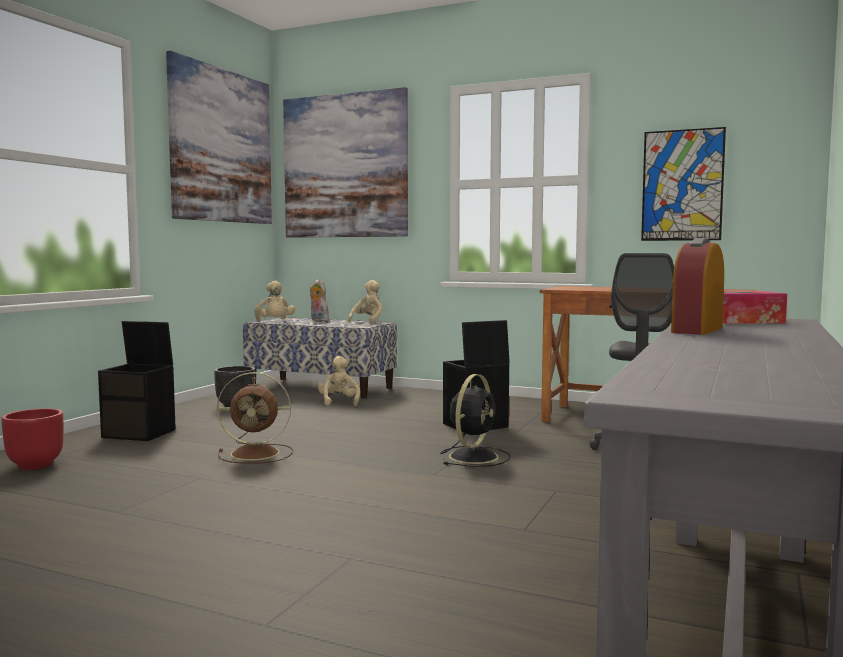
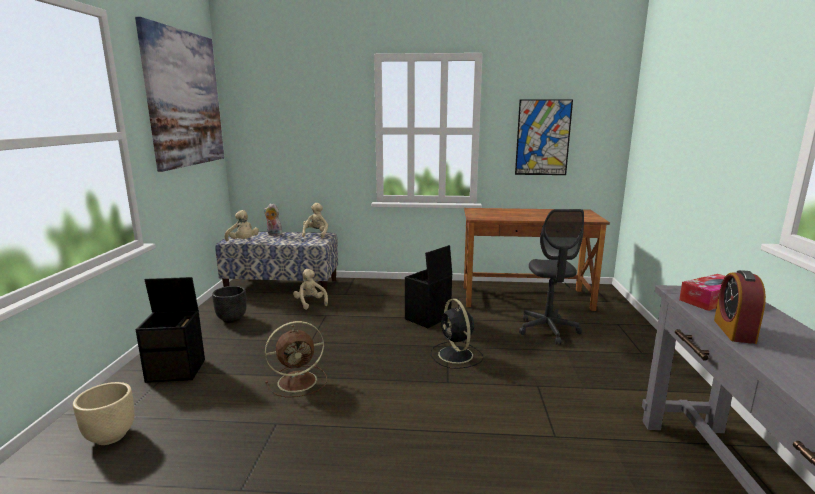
camera: 20 degrees left, 10 degrees up
(35, 465) = (110, 436): red planter -> beige planter
(345, 166) = (286, 112): picture -> none
(474, 456) = (456, 355): black fan -> black fan turned 150 degrees clockwise

